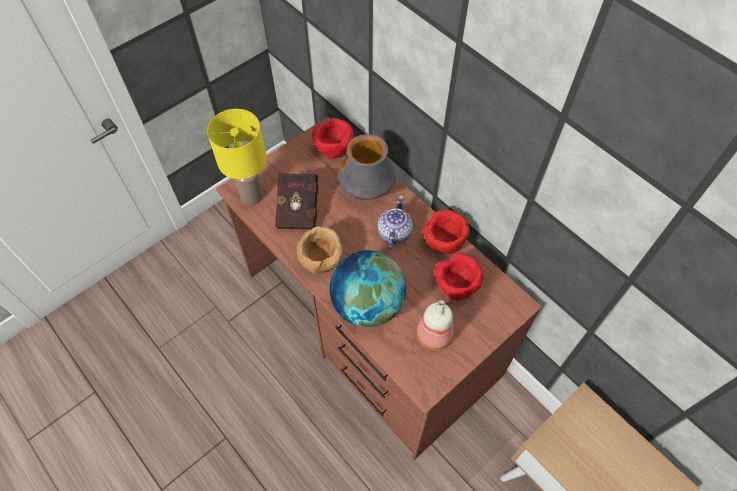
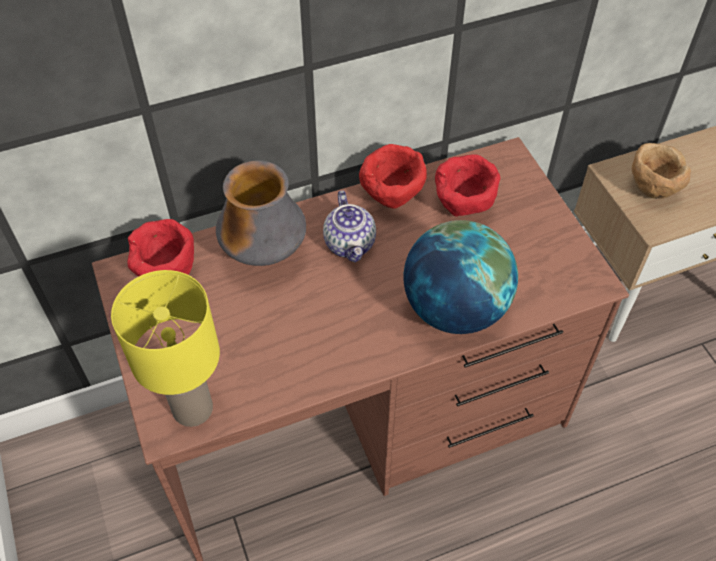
camera: 70 degrees left, 5 degrees down
(299, 208) = (251, 347): red book -> none
(321, 262) = (362, 344): brown bowl -> brown bowl (652, 188)
(394, 232) = (350, 244): teapot -> teapot turned 135 degrees counterclockwise
(435, 336) = (526, 250): bottle -> none

